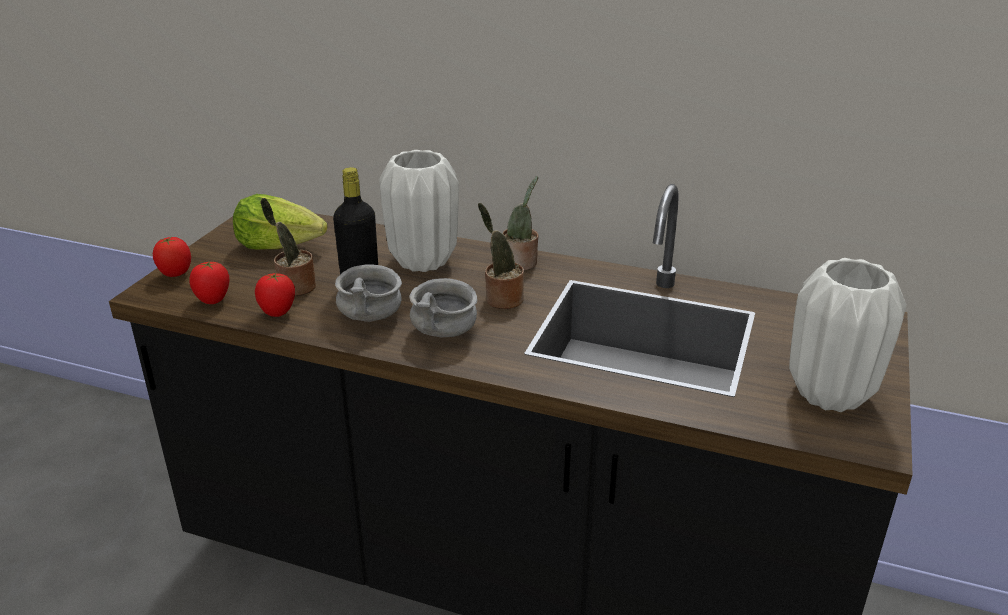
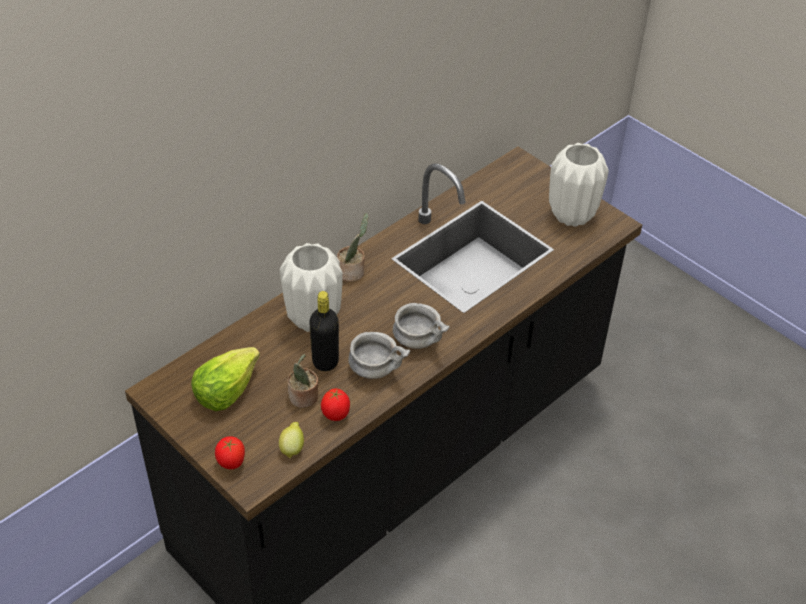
camera: 65 degrees left, 15 degrees up
(213, 301) = (292, 448): tomato -> lemon
(501, 299) = (394, 299): potted plant -> none

